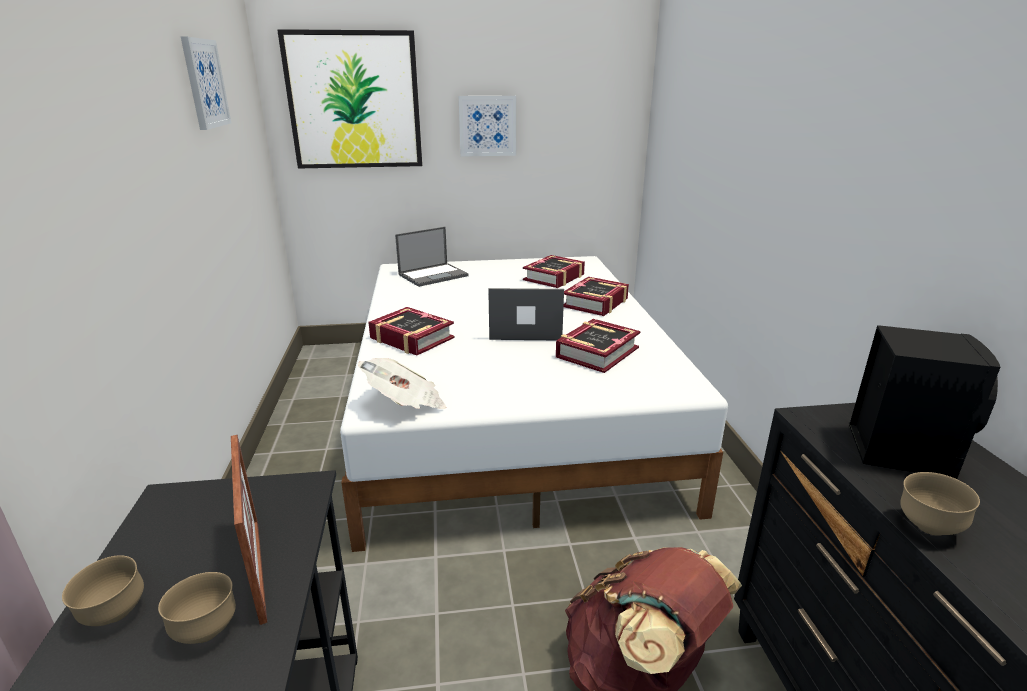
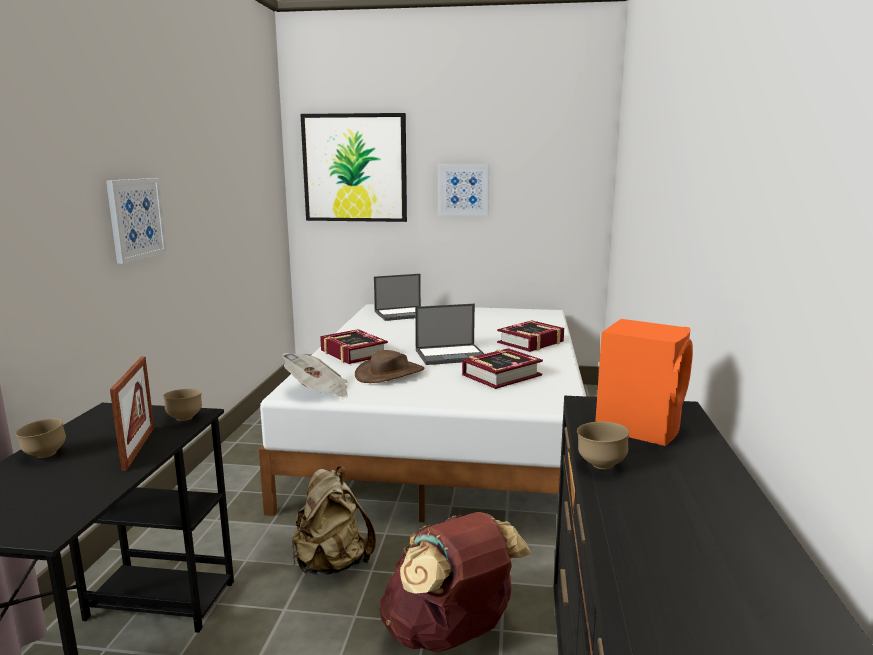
camera: 15 degrees right, 10 degrees down
(205, 83) = (226, 149): picture -> picture (135, 219)
(206, 630) = (90, 469): brown bowl -> brown bowl (185, 418)
(463, 605) = (332, 563): none -> beige backpack
(473, 364) = (390, 373): none -> brown hat
(524, 329) = (451, 355): laptop -> laptop turned 150 degrees clockwise
(554, 277) = (508, 322): book -> none
(899, 450) = (640, 426): black speaker -> orange speaker

